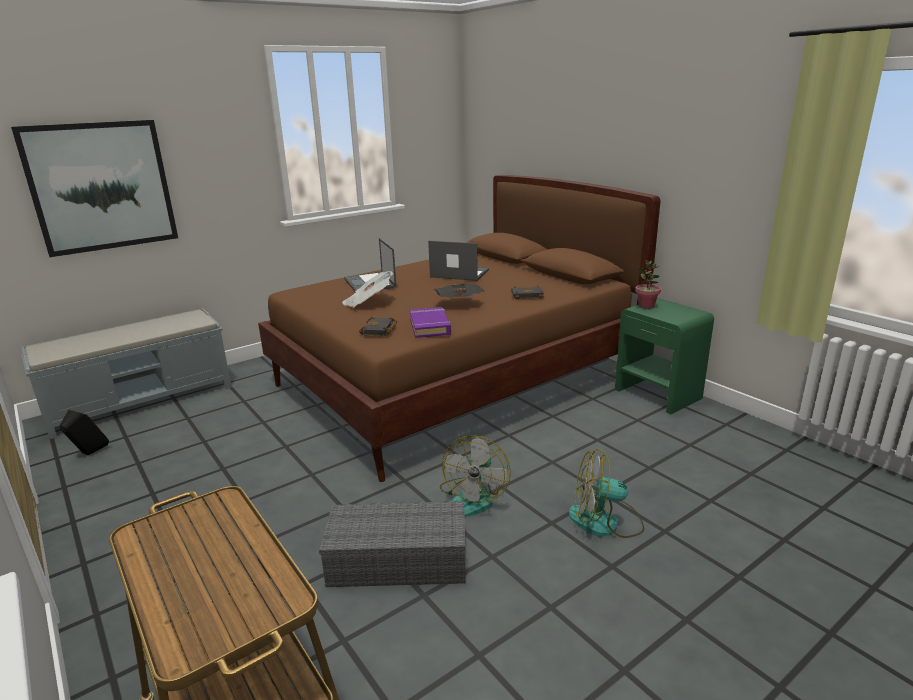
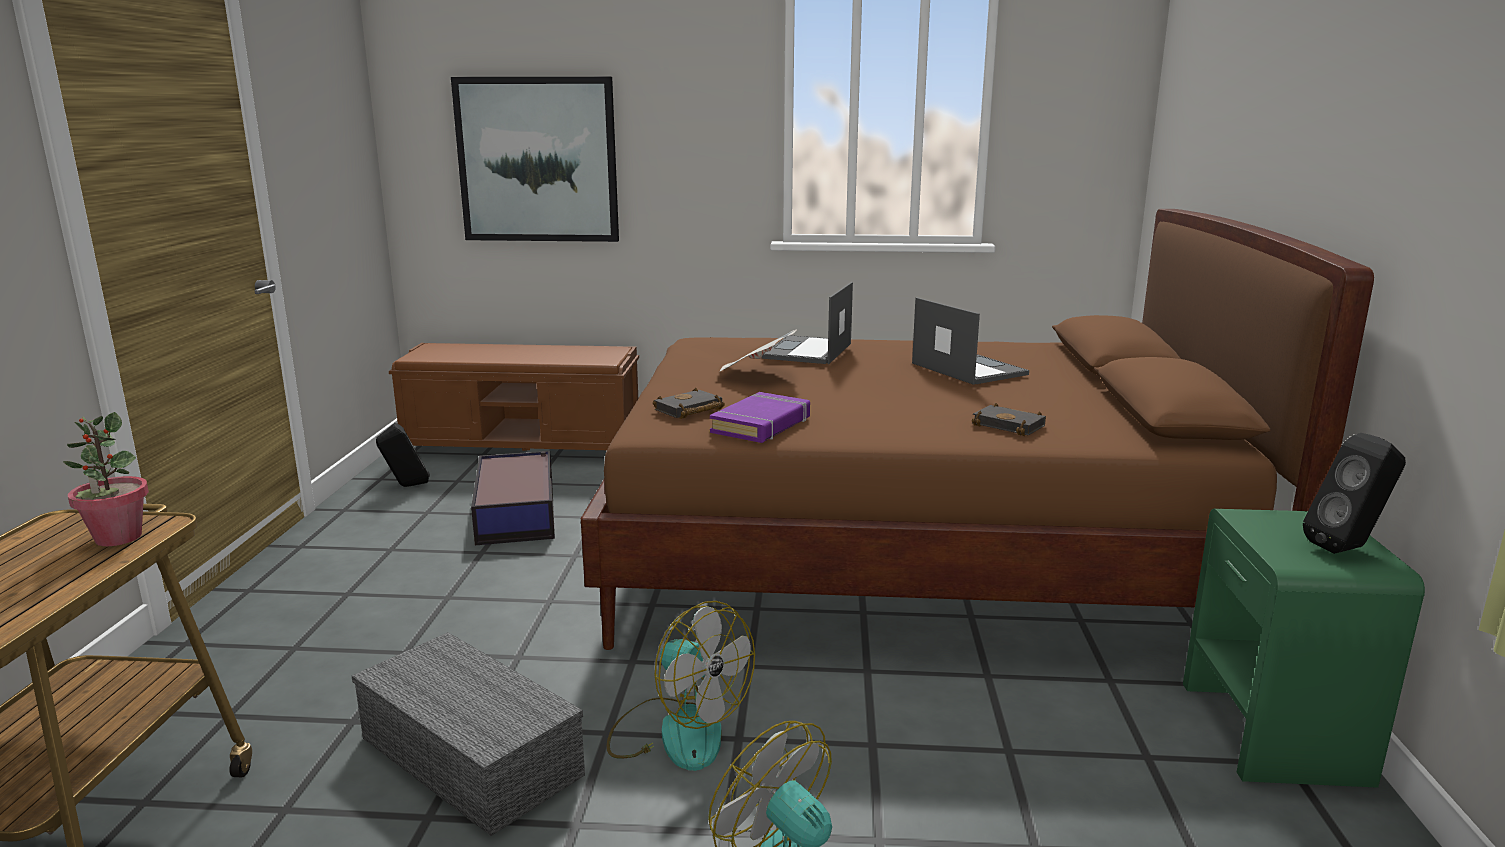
camera: 40 degrees right, 5 degrees down
(142, 400) = (526, 449): grey bench -> brown bench
(205, 438) = (517, 512): none -> storage box
(459, 304) = (870, 409): newspaper -> none
(473, 497) = (677, 731): fan -> fan turned 105 degrees counterclockwise
(646, 306) = (1274, 517): potted plant -> potted plant (118, 538)
(681, 310) = (1348, 548): none -> black speaker

